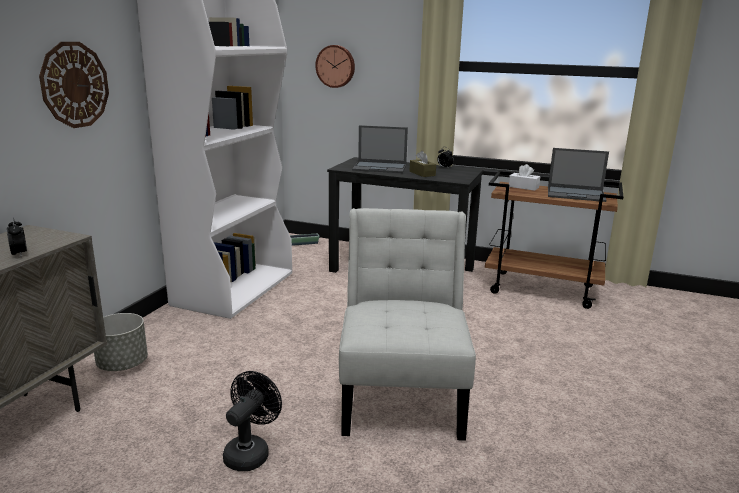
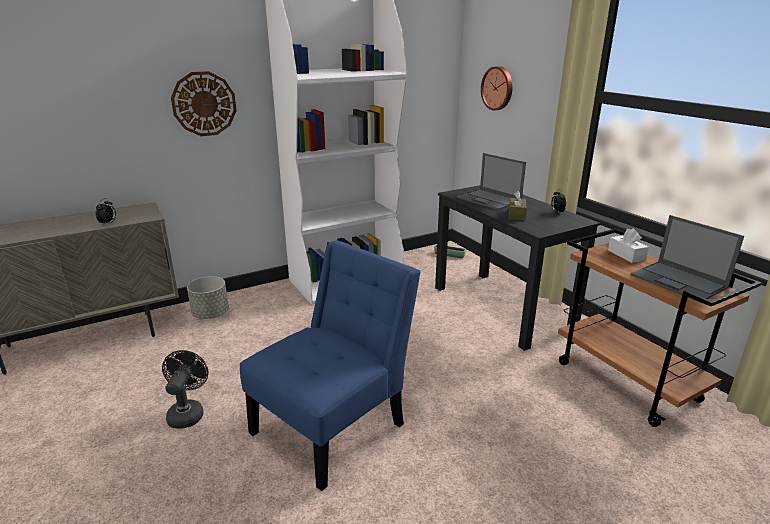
camera: 40 degrees right, 5 degrees up
(250, 452) = (187, 413): black fan -> black fan turned 60 degrees counterclockwise
(402, 395) = (334, 424): white chair -> blue chair

